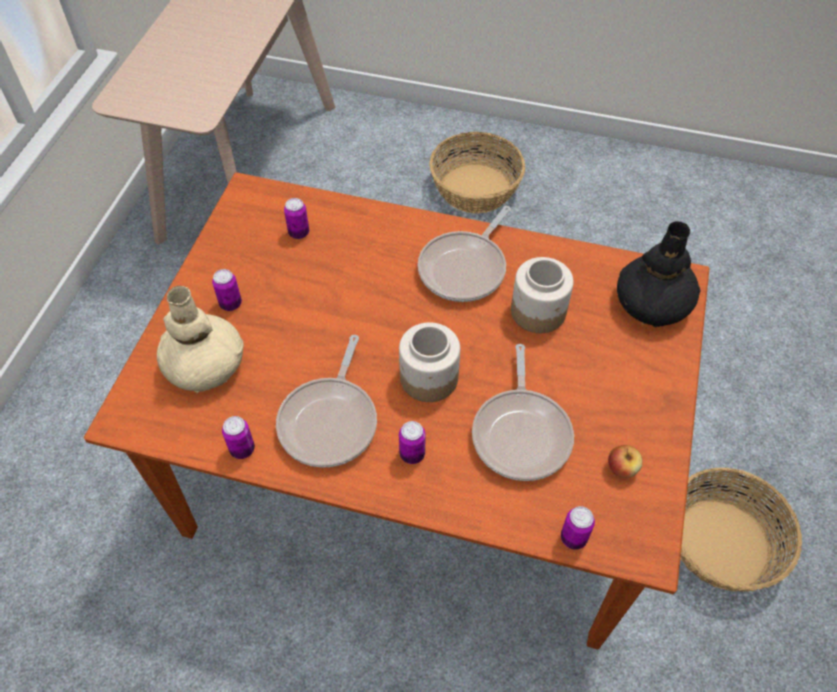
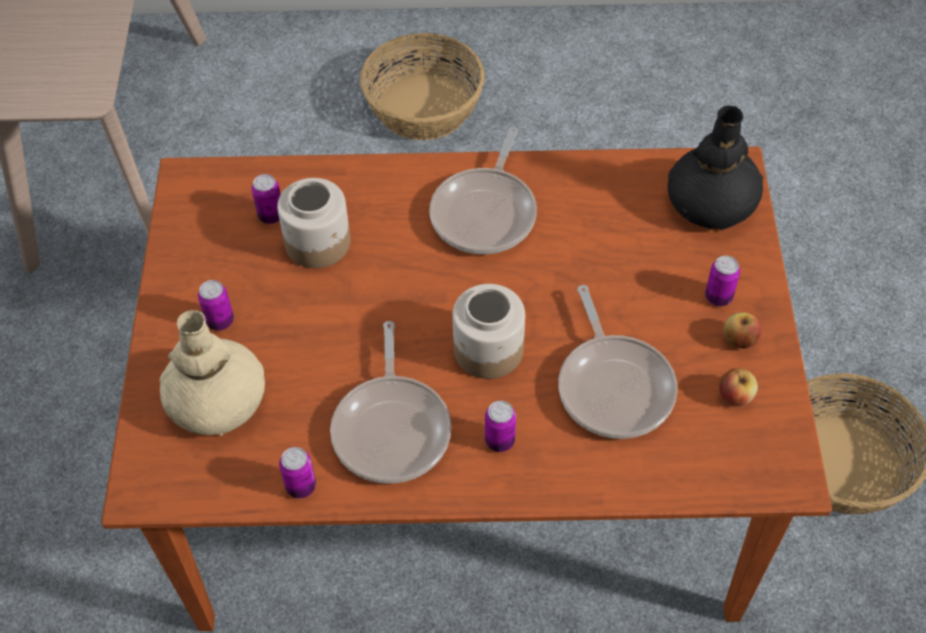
camera: 15 degrees left, 0 degrees up
(539, 312) = (587, 243): jar -> jar (318, 243)
(573, 538) = (707, 484): can -> can (718, 297)
(640, 422) = (739, 340): none -> apple

